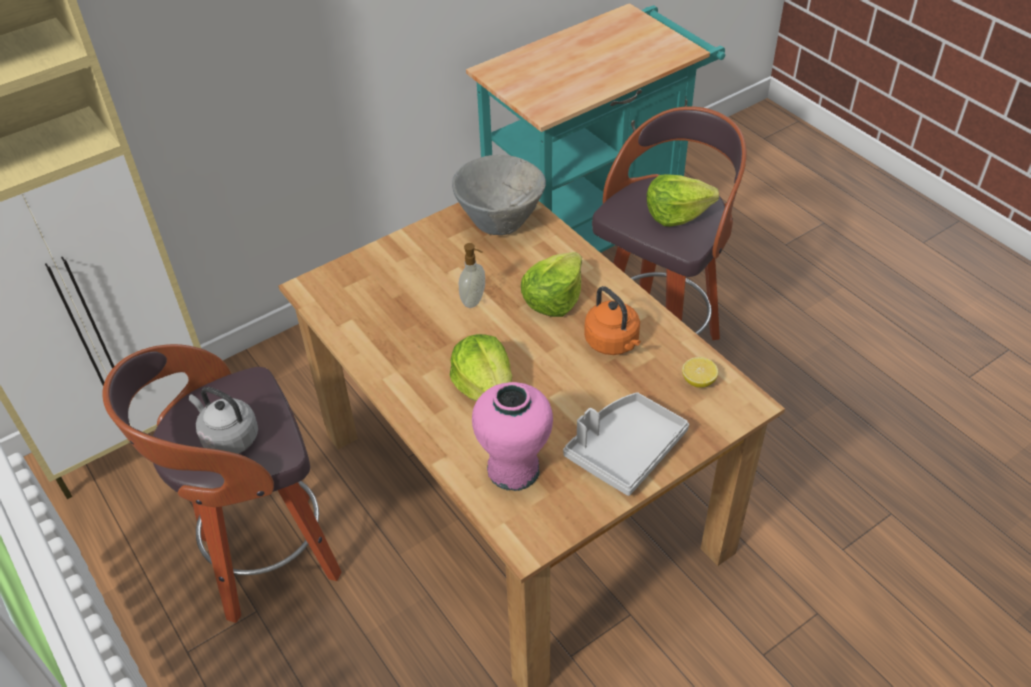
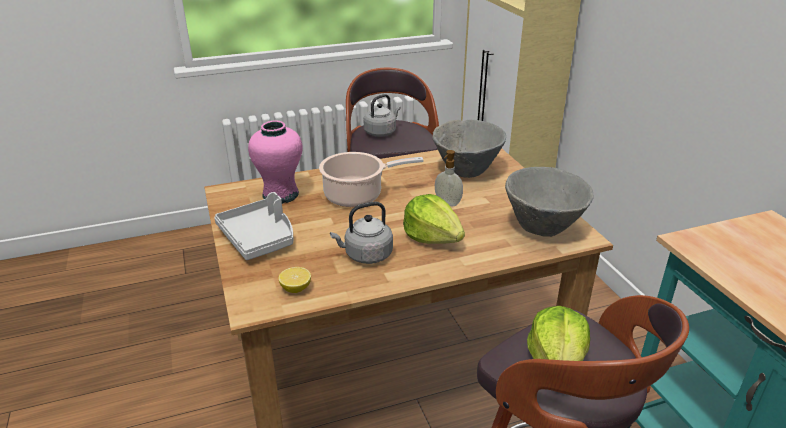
camera: 105 degrees right, 15 degrees down
(384, 296) = (466, 171): none -> grey bowl
(485, 386) = (357, 195): lettuce -> cooking pot
(613, 343) = (366, 255): orange kettle -> grey kettle

